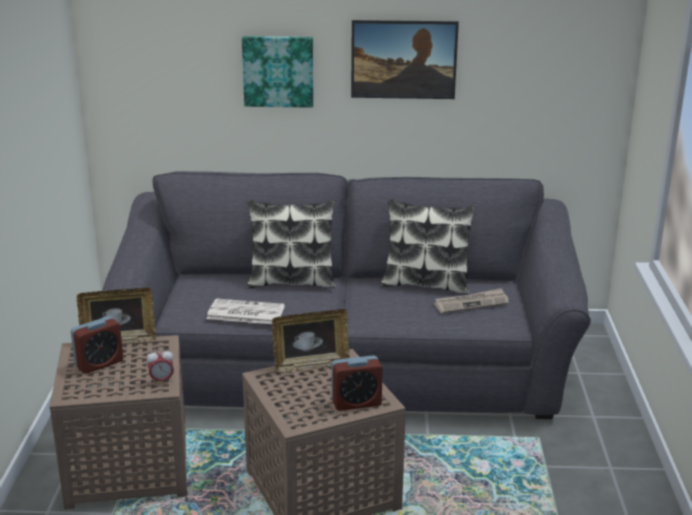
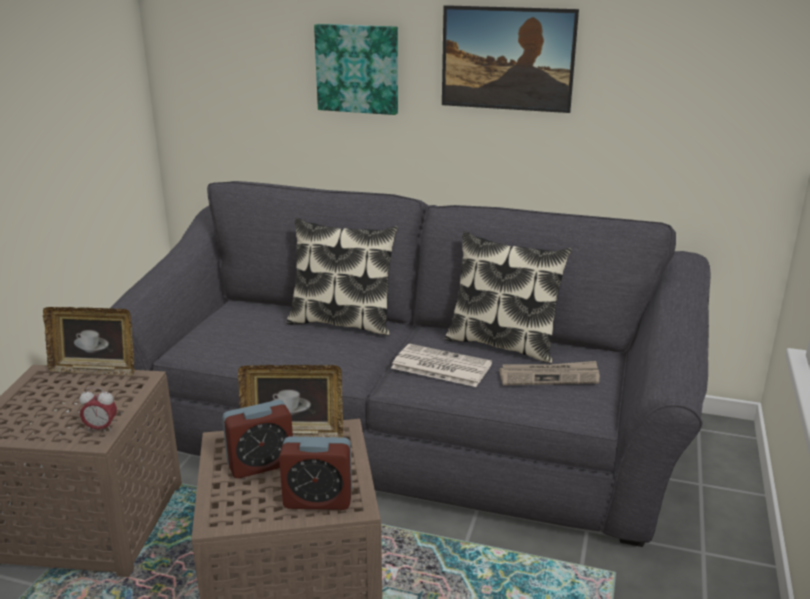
camera: 15 degrees right, 0 degrees up
(99, 364) = (50, 395): alarm clock -> alarm clock (261, 464)
(244, 313) = (262, 354): newspaper -> newspaper (439, 366)

